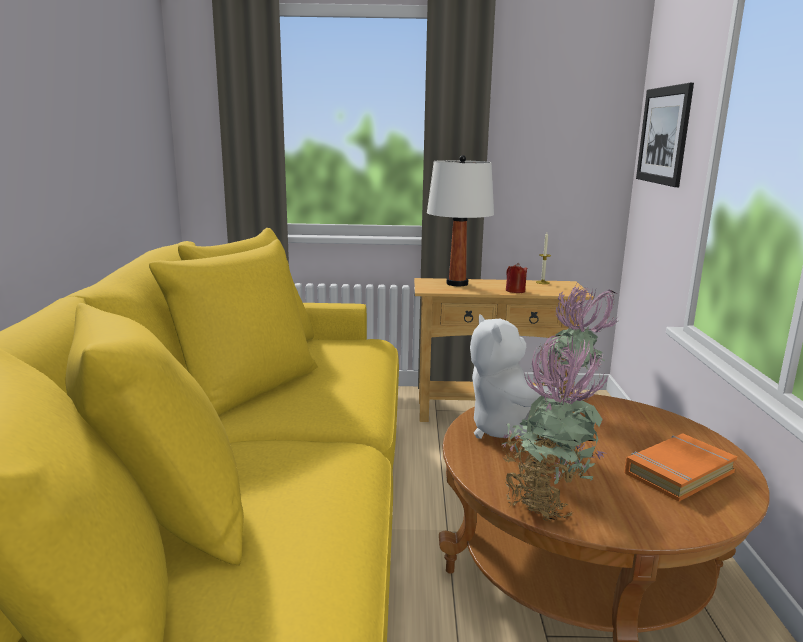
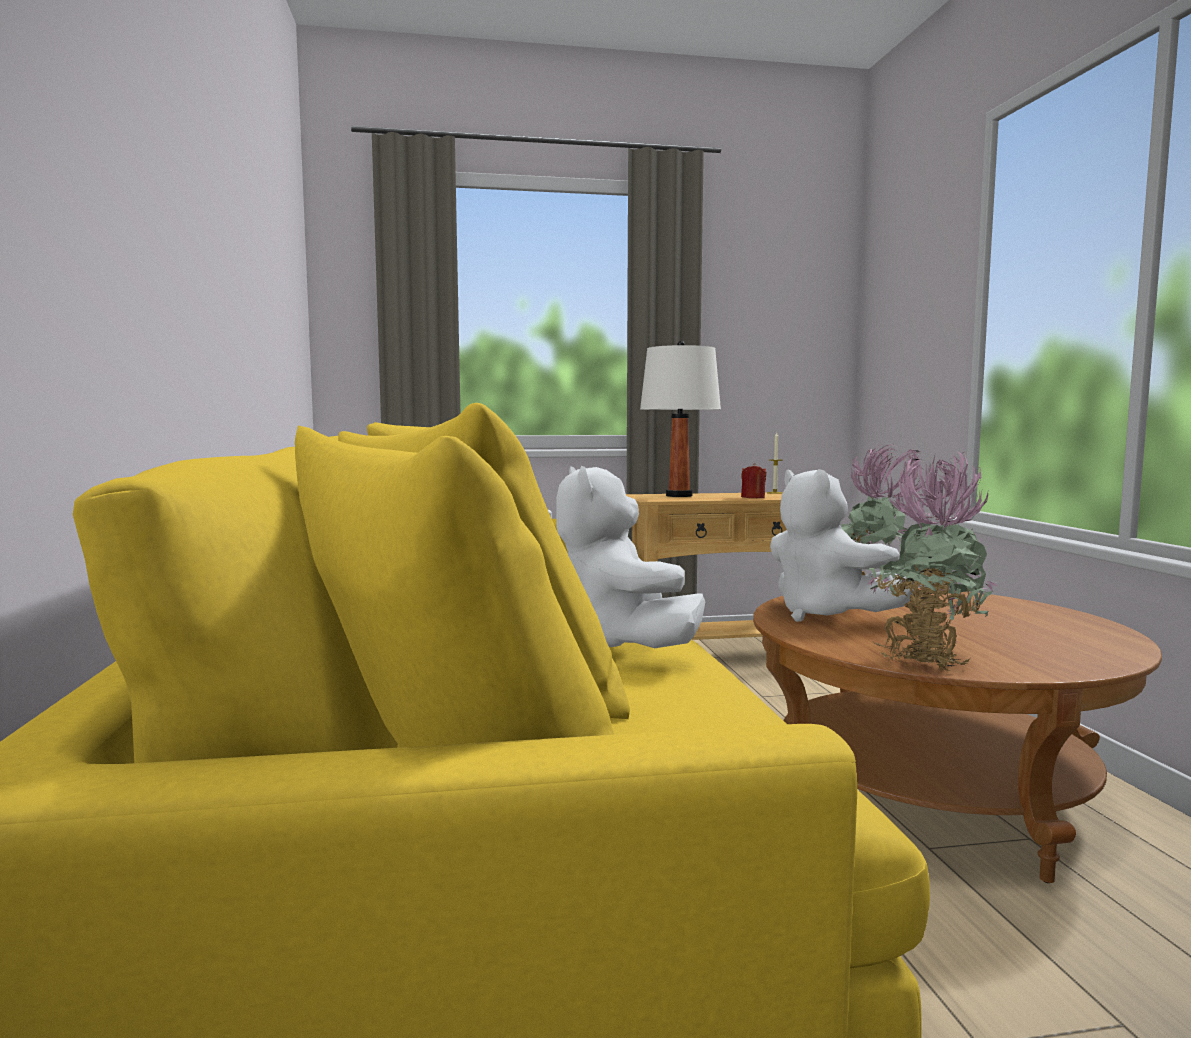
camera: 10 degrees left, 10 degrees down
(302, 468) = (621, 647): none -> white plush toy
(663, 135) = (900, 317): picture -> none
(678, 472) = (1043, 631): orange book -> none

